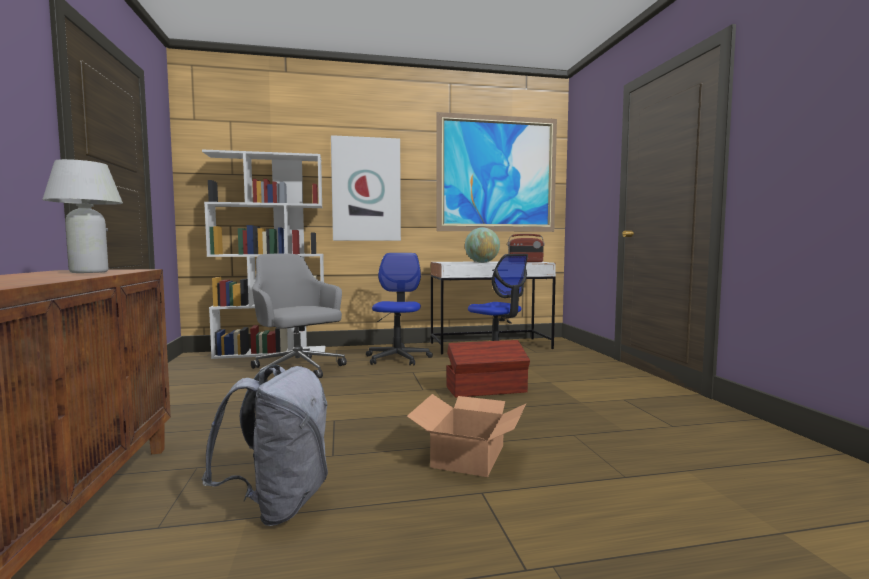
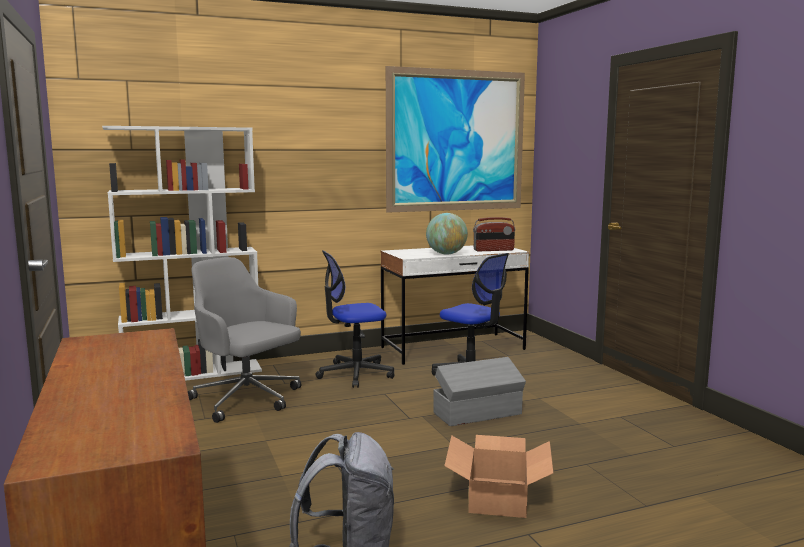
camera: 10 degrees left, 5 degrees up
(89, 272) = (129, 349): white table lamp -> none
(366, 189) = (301, 164): picture -> none
(397, 358) = (355, 374): office chair -> office chair turned 105 degrees counterclockwise
(487, 390) = (479, 414): brown storage box -> grey storage box

